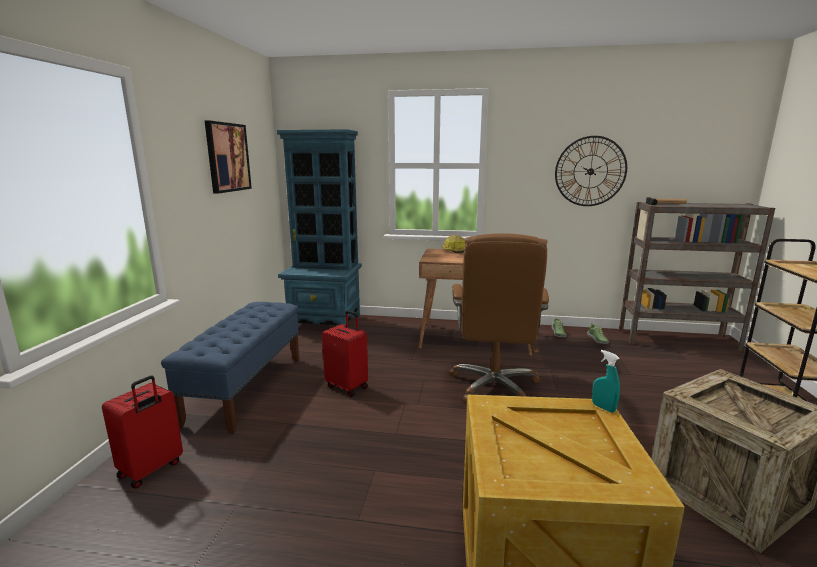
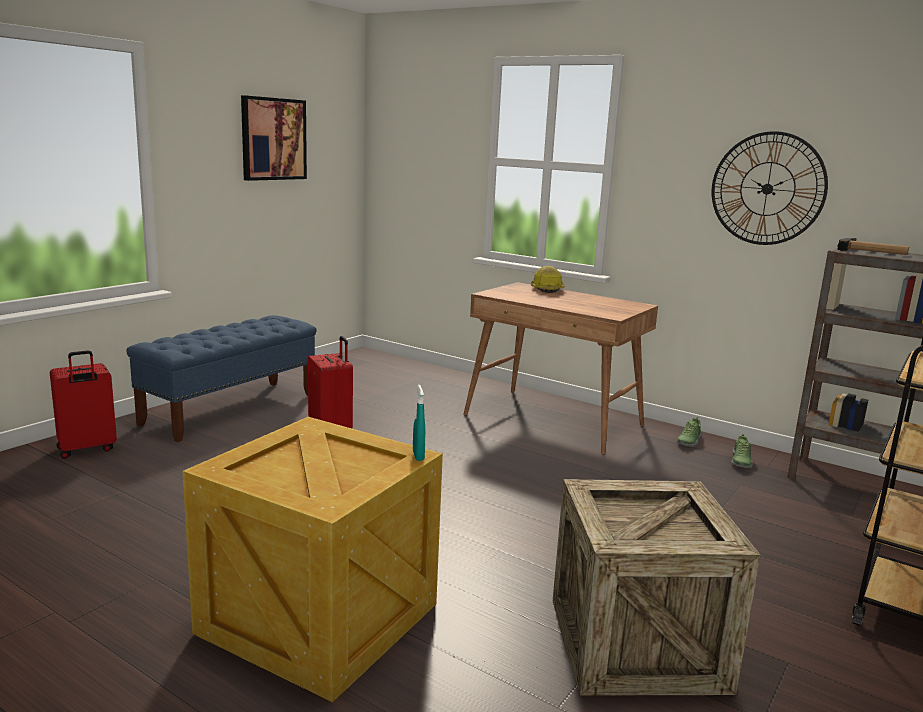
camera: 25 degrees right, 0 degrees up
(325, 324) = (386, 368): blue cabinet -> none
(493, 384) = (504, 470): brown office chair -> none

